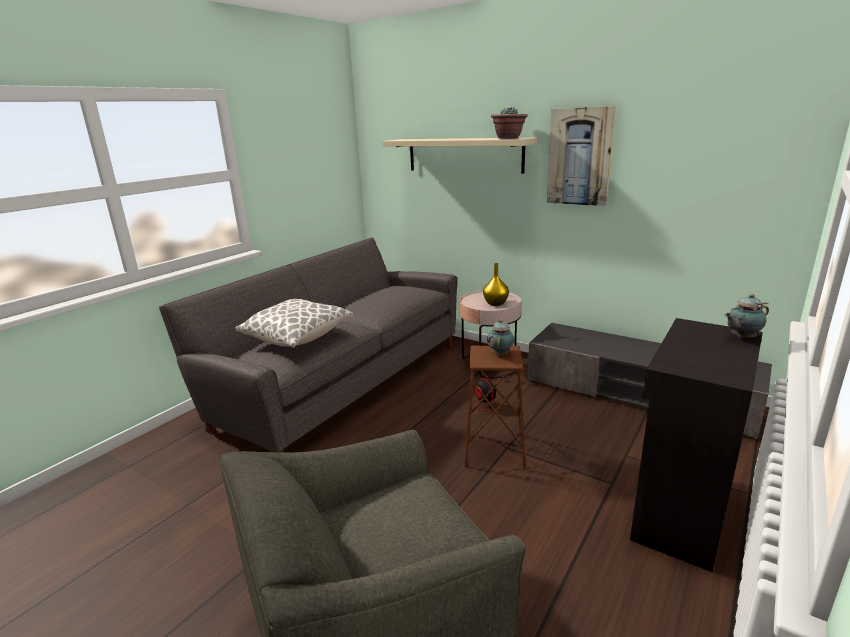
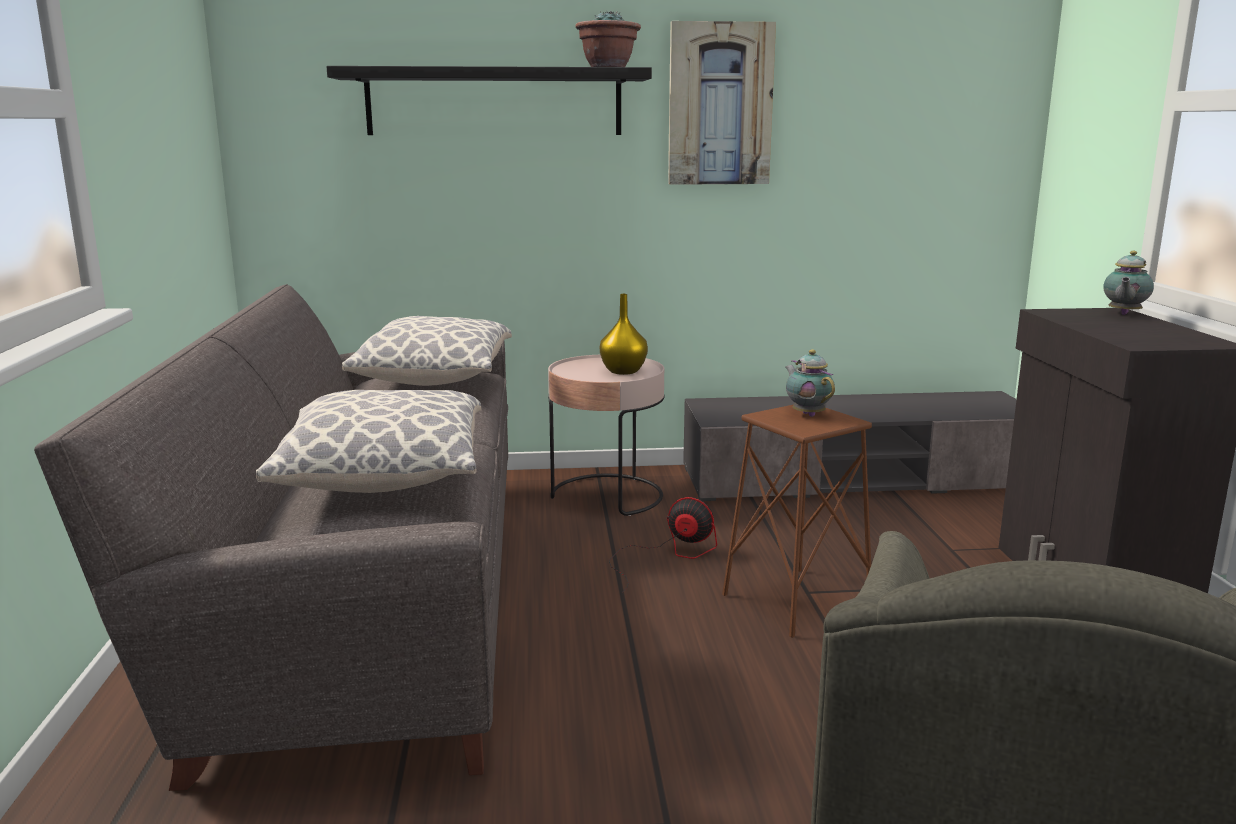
camera: 40 degrees left, 5 degrees down
(400, 292) = (434, 379): none -> pillow
(464, 155) = (494, 102): beige shelf -> black shelf

